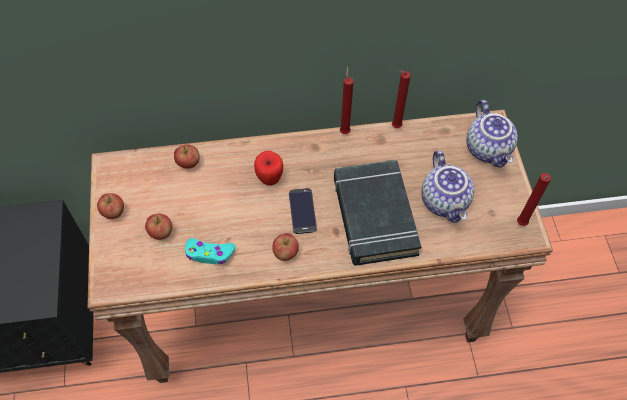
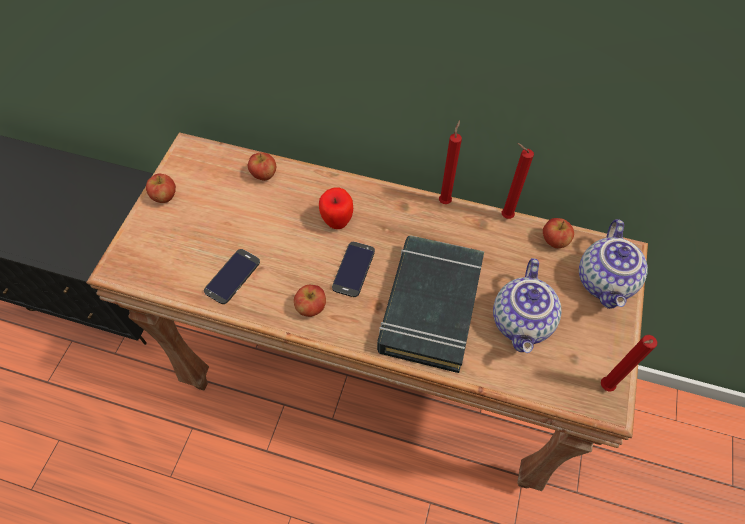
camera: 25 degrees right, 0 degrees up
(161, 233) = (197, 235): apple -> apple (554, 241)
(209, 254) = (232, 276): turquoise game controller -> phone

